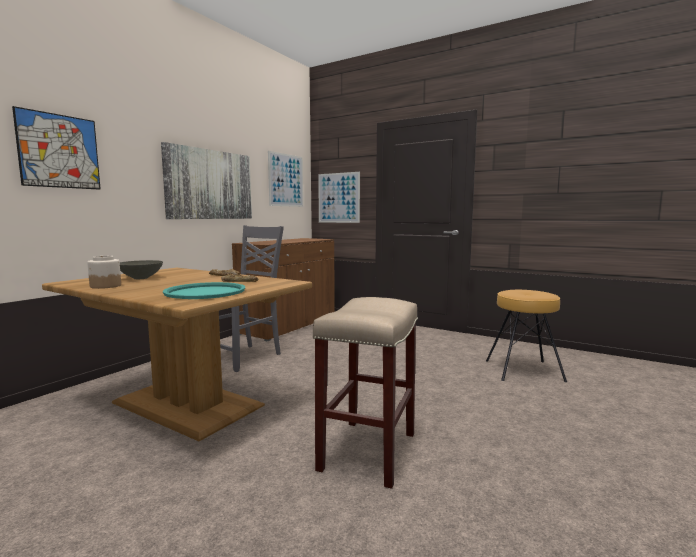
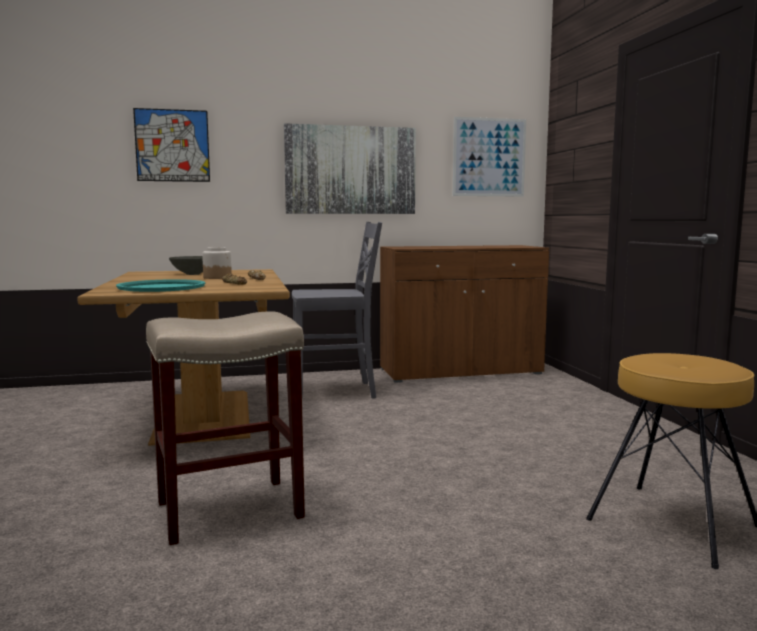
camera: 45 degrees right, 0 degrees up
(105, 286) = (141, 276): jar -> jar (217, 277)
(338, 198) = (571, 180): picture -> none

